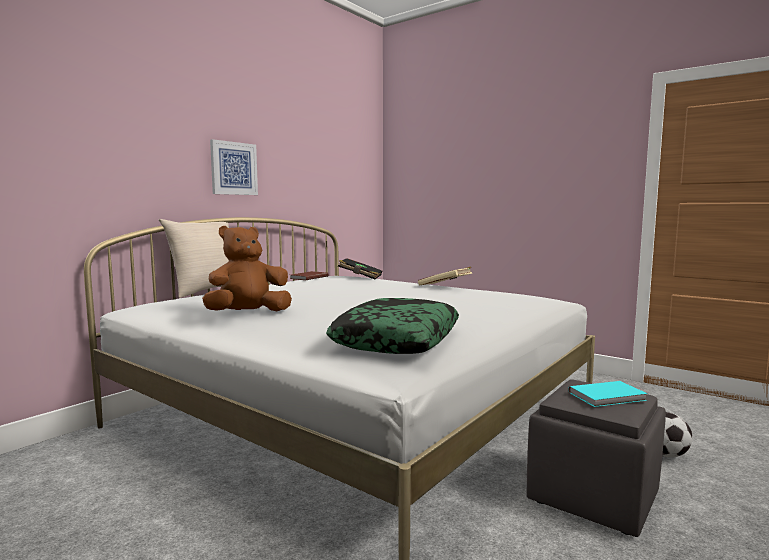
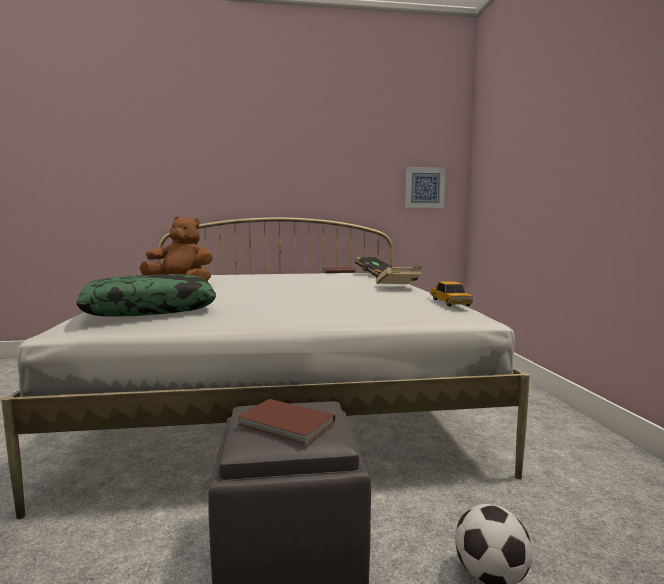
camera: 45 degrees right, 0 degrees up
(207, 291) = (243, 273): beige pillow -> none
(233, 168) = (282, 178): picture -> picture (424, 187)
(530, 294) = (450, 302): none -> toy car
(608, 396) = (286, 425): turquoise book -> brown book

